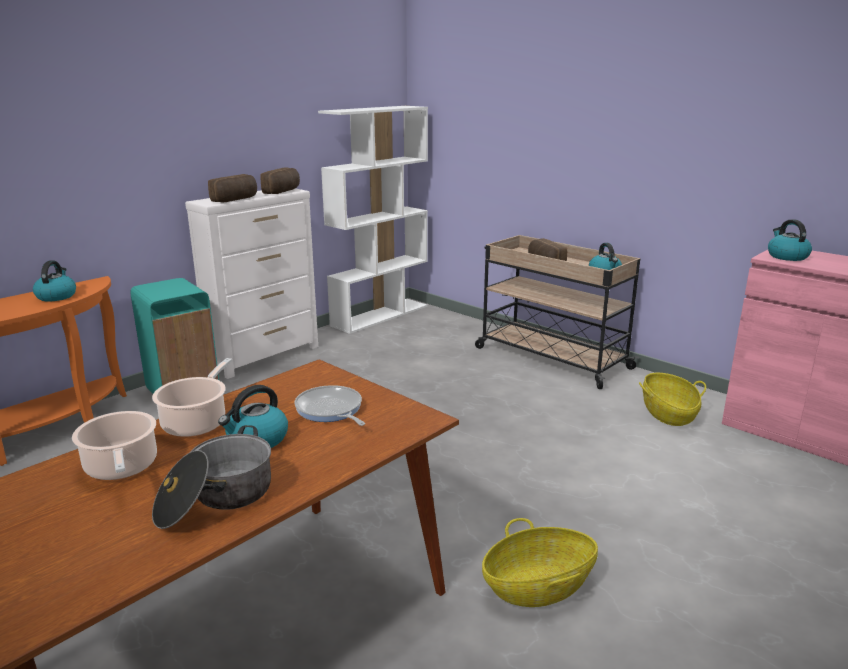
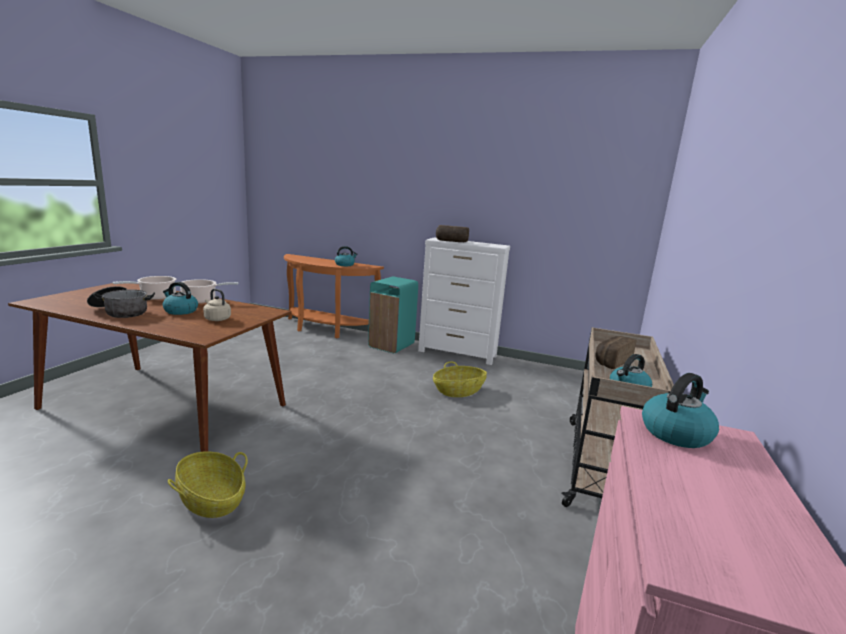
camera: 65 degrees right, 5 degrees down
(283, 191) = (492, 245): bread -> none
(330, 410) = (216, 319): frying pan -> beige kettle
(380, 315) = (574, 374): white bookcase -> none
(668, 413) = (556, 567): basket -> basket (458, 391)

